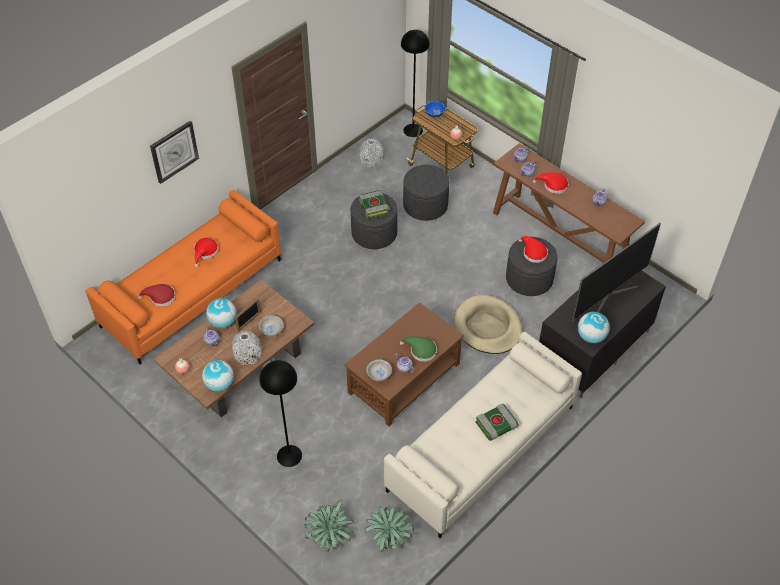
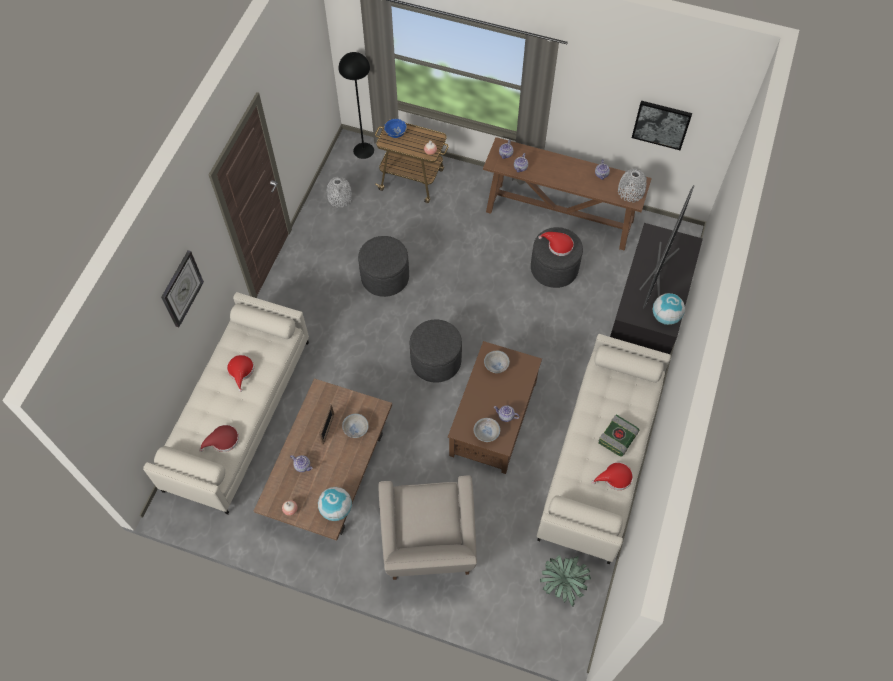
camera: 25 degrees left, 10 degrees up
(192, 292) = (238, 413): orange sofa -> beige sofa
(223, 322) = (302, 441): globe -> none
(248, 354) = (346, 465): grey vase -> grey vase (630, 192)
(289, 456) = (429, 545): black floor lamp -> beige armchair
(330, 534) = (510, 607): potted plant -> none
(375, 207) = (384, 255): book -> none
(419, 326) = (496, 366): none -> white bowl
(421, 350) = (511, 391): green hat -> none
(425, 205) = (418, 228): grey ottoman -> grey ottoman (436, 361)
(487, 327) = (542, 333): beige dog bed -> none
(553, 185) = (551, 171): red hat -> red hat (615, 478)
(661, 167) = (661, 124): none -> picture

